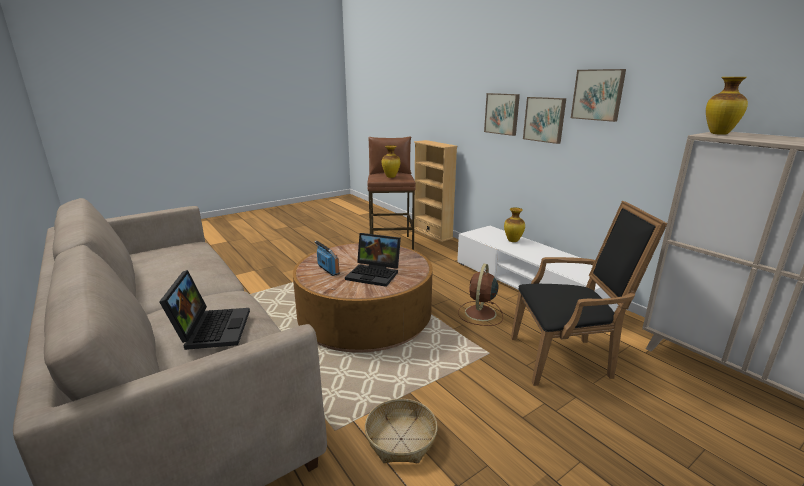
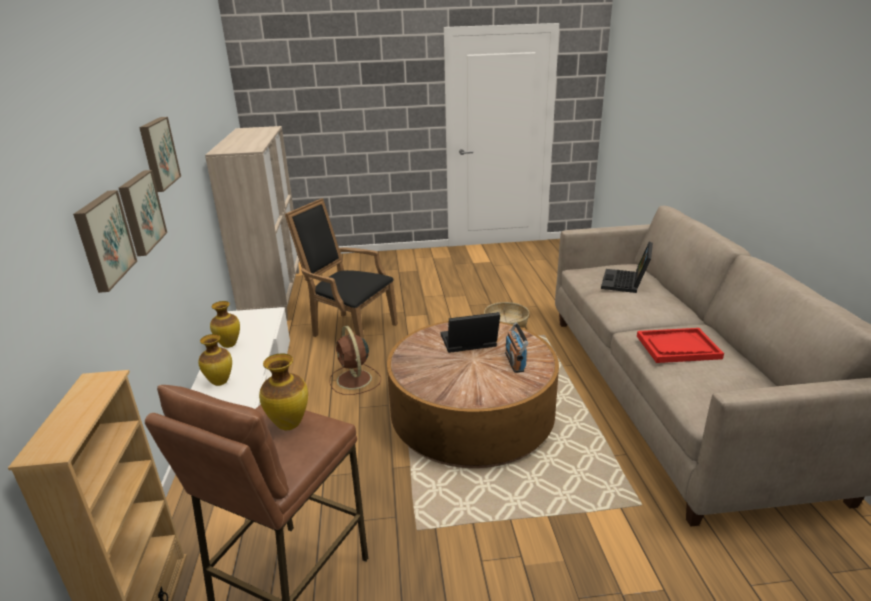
camera: 150 degrees left, 5 degrees up
(189, 268) = (677, 347): none -> red tray
(375, 274) = (468, 343): laptop -> laptop turned 60 degrees counterclockwise
(480, 313) = (354, 380): brown fan -> brown fan turned 105 degrees clockwise
(719, 134) = (237, 150): vase -> vase (228, 345)

